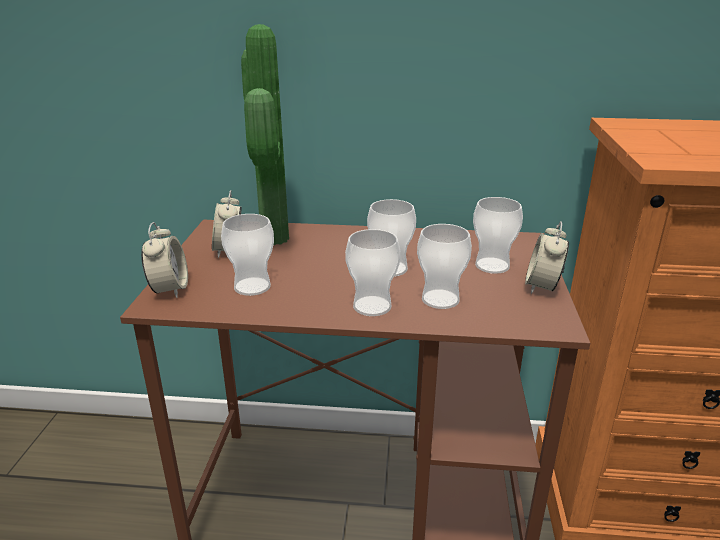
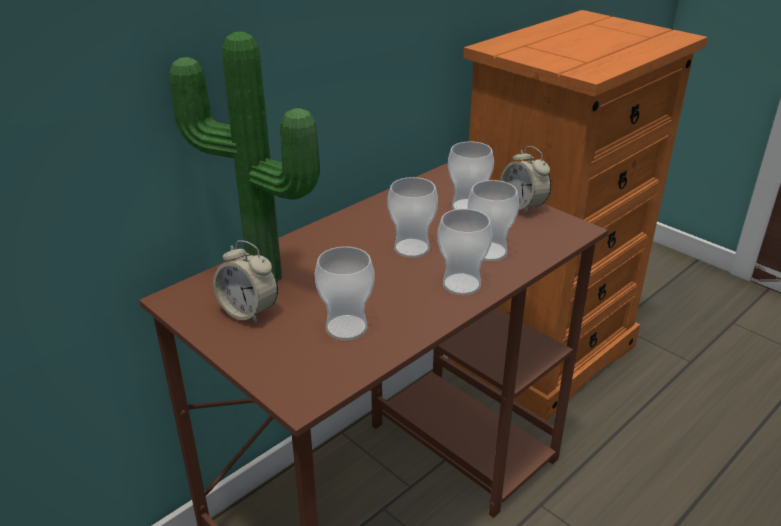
camera: 50 degrees left, 5 degrees up
(169, 289) = (282, 378): alarm clock -> none

